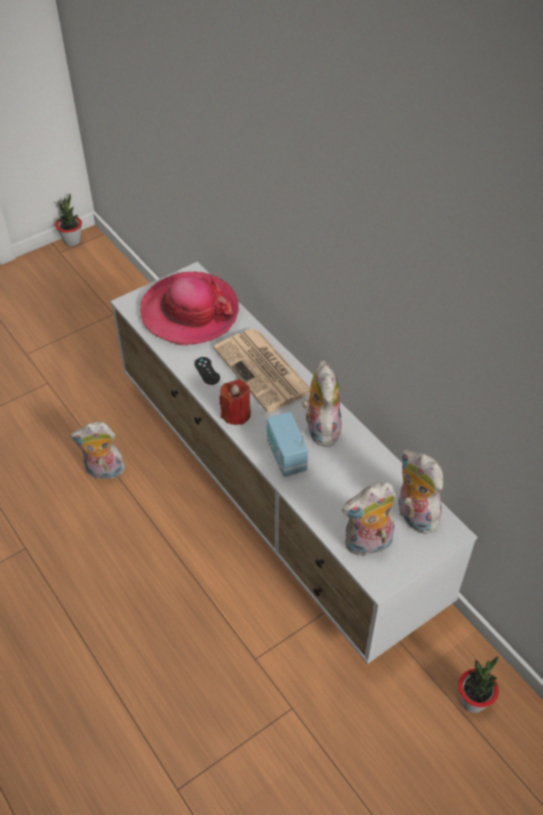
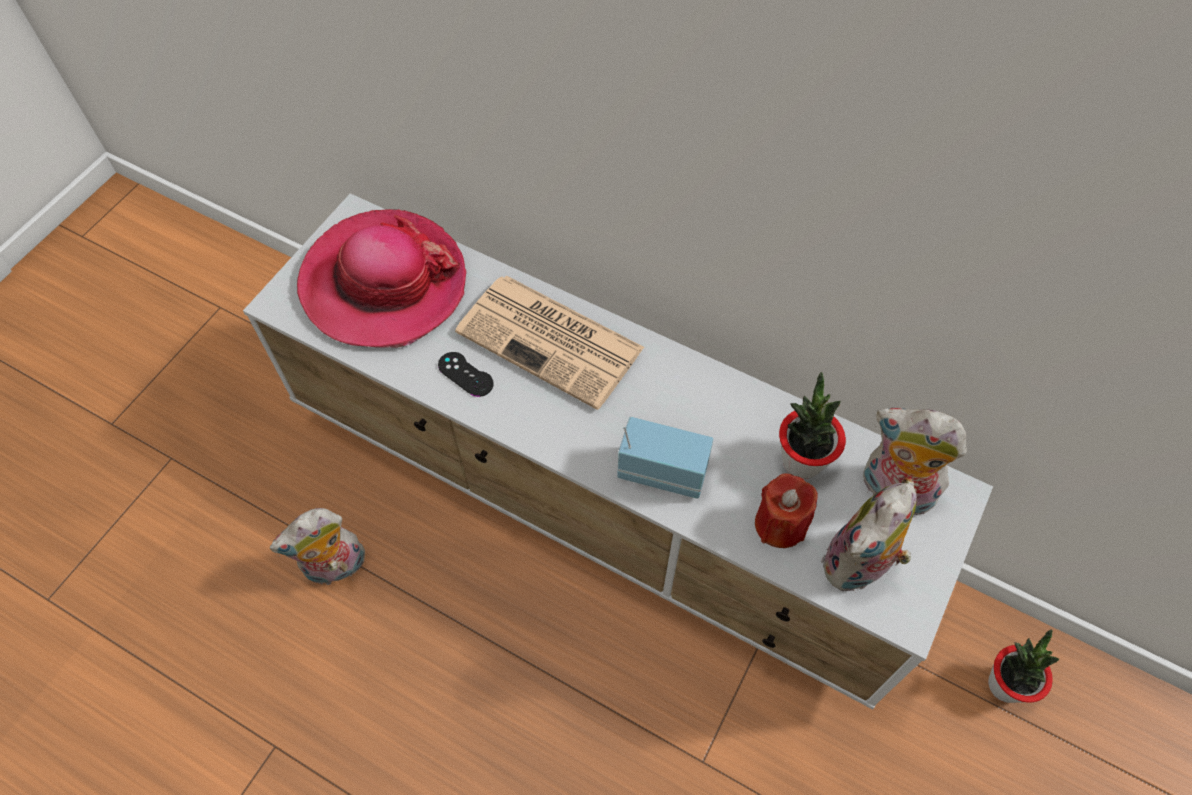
camera: 25 degrees left, 10 degrees up
(72, 241) = (92, 211): potted plant -> potted plant (801, 461)
(236, 414) = (549, 430): red candle -> red candle (780, 524)
(285, 456) = (662, 471): radio -> radio turned 150 degrees clockwise
(320, 428) = (687, 404): plush toy -> none

